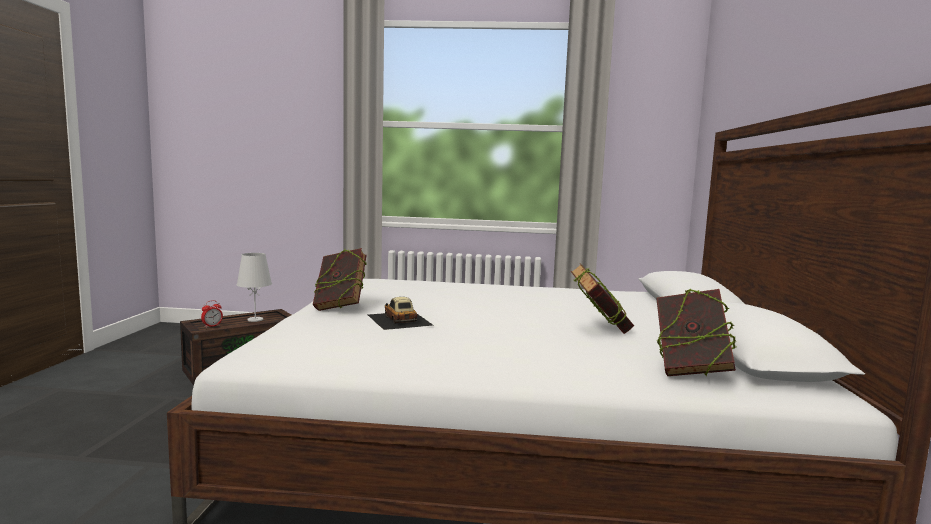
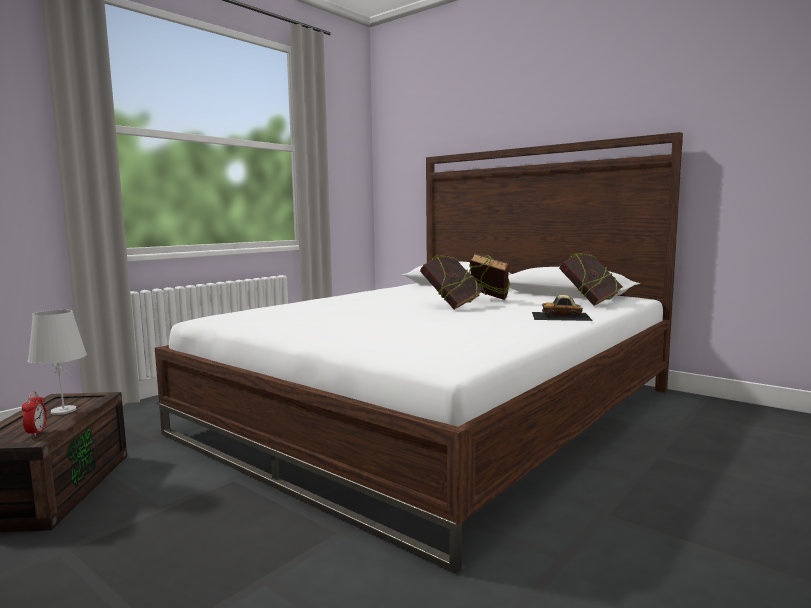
camera: 55 degrees left, 0 degrees up
(340, 308) = (319, 332): book -> book (451, 306)
(399, 320) = (394, 325): toy car -> toy car (561, 316)

